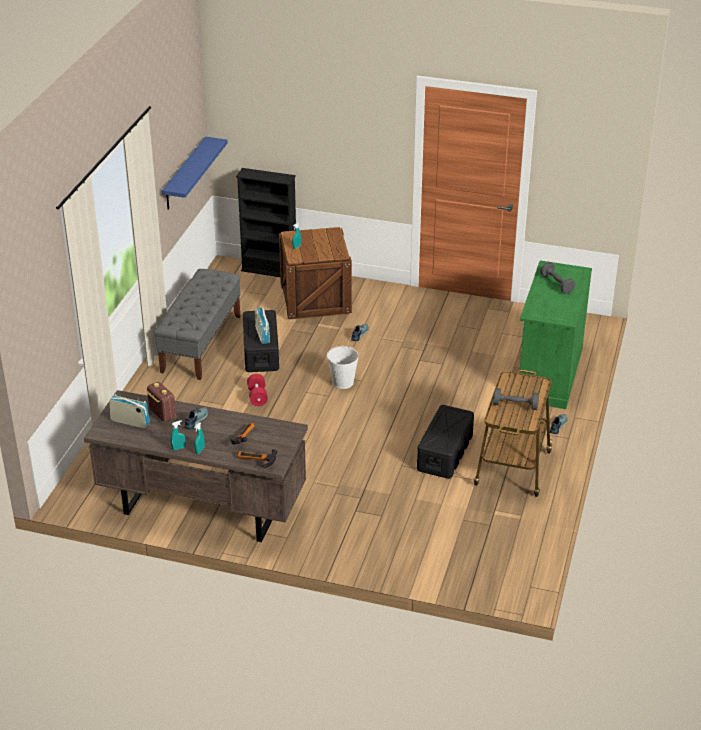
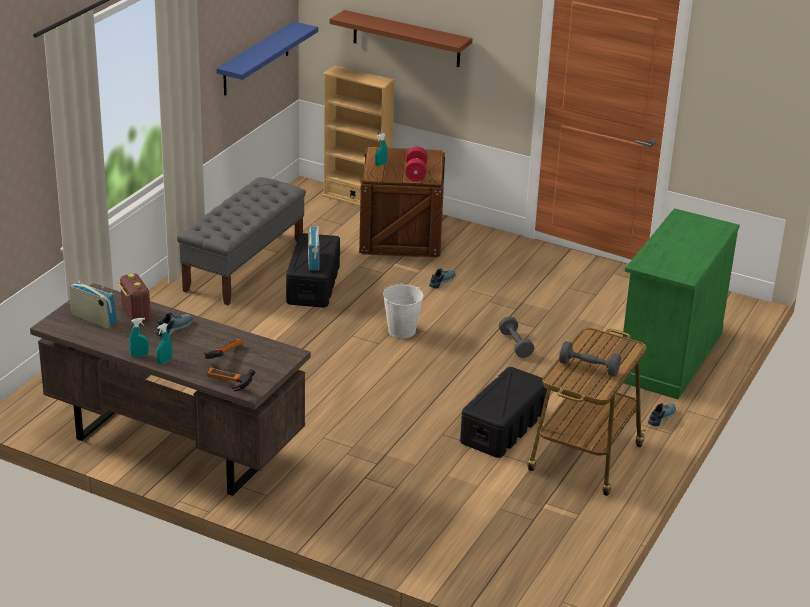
camera: 10 degrees right, 5 degrees down
(257, 396) = (290, 332): red dumbbell -> red dumbbell (416, 173)
(269, 270) = (356, 199): black bookcase -> beige bookcase
(302, 142) = (406, 39): none -> brown shelf
(556, 284) = (686, 236): grey dumbbell -> grey dumbbell (515, 345)

